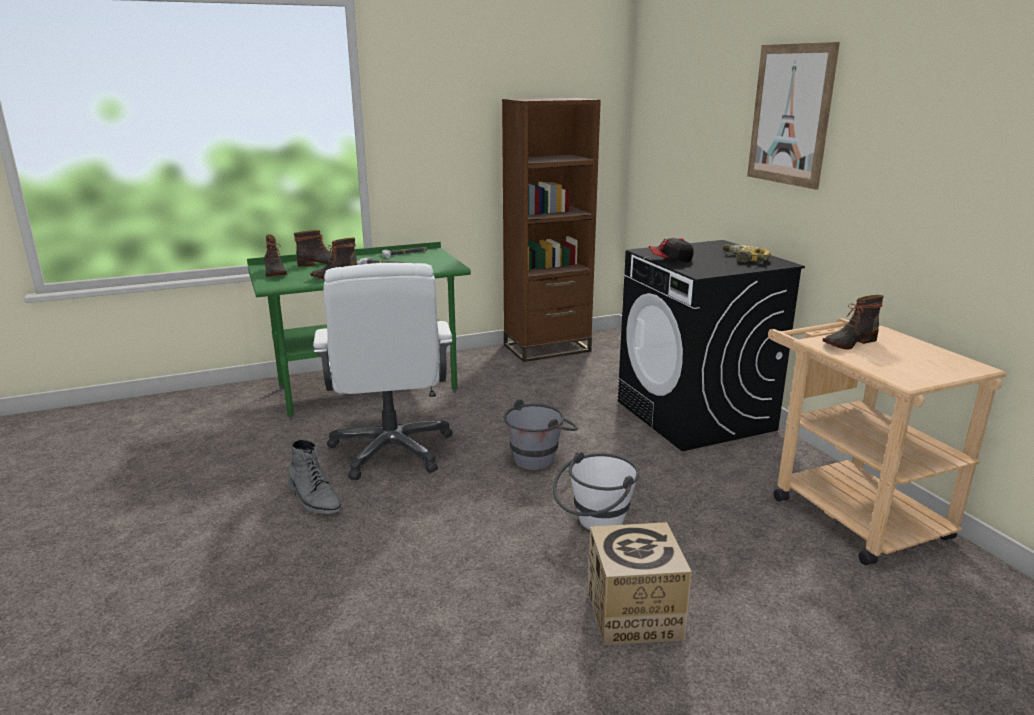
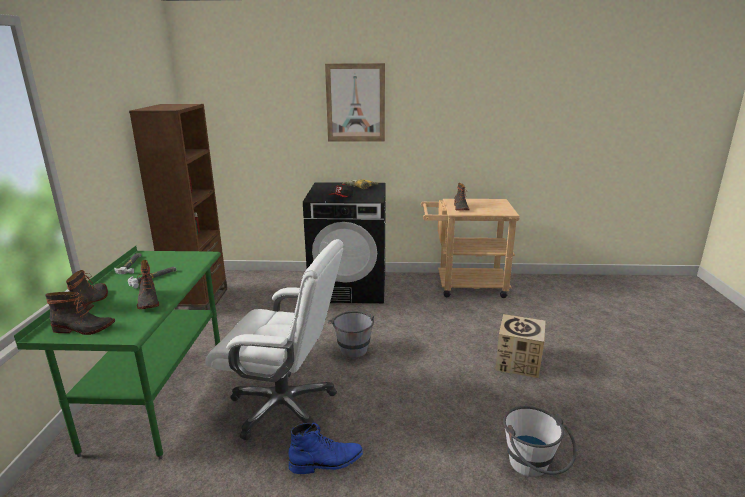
camera: 65 degrees left, 0 degrees up
(315, 499) = (327, 462): grey boot -> blue boot
(594, 524) = (436, 350): white bucket -> white bucket (533, 468)

